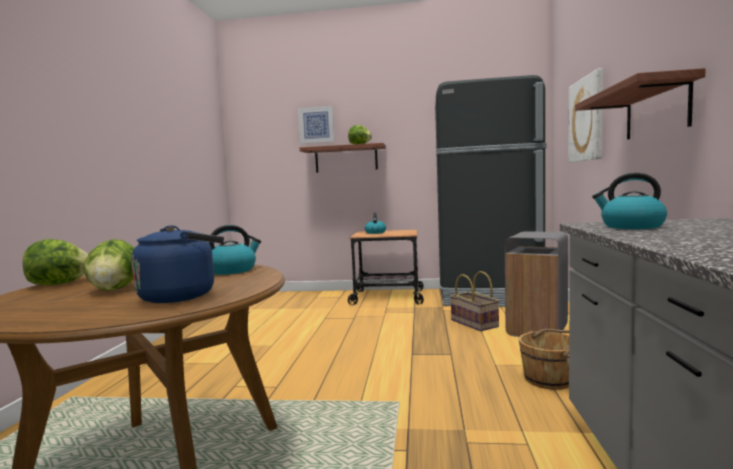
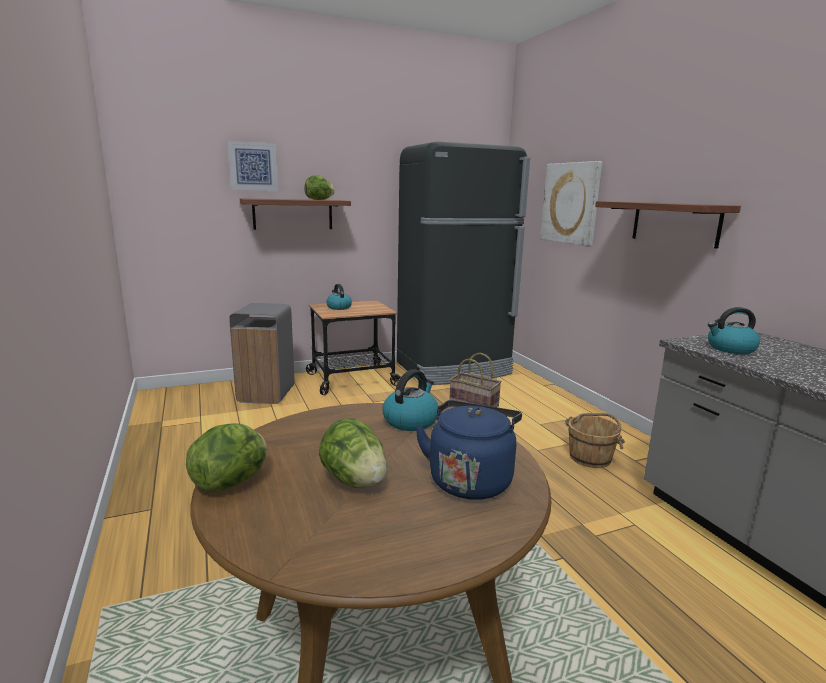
camera: 30 degrees left, 10 degrees up
(538, 330) = (533, 405): grey trash can -> grey trash can (267, 394)

